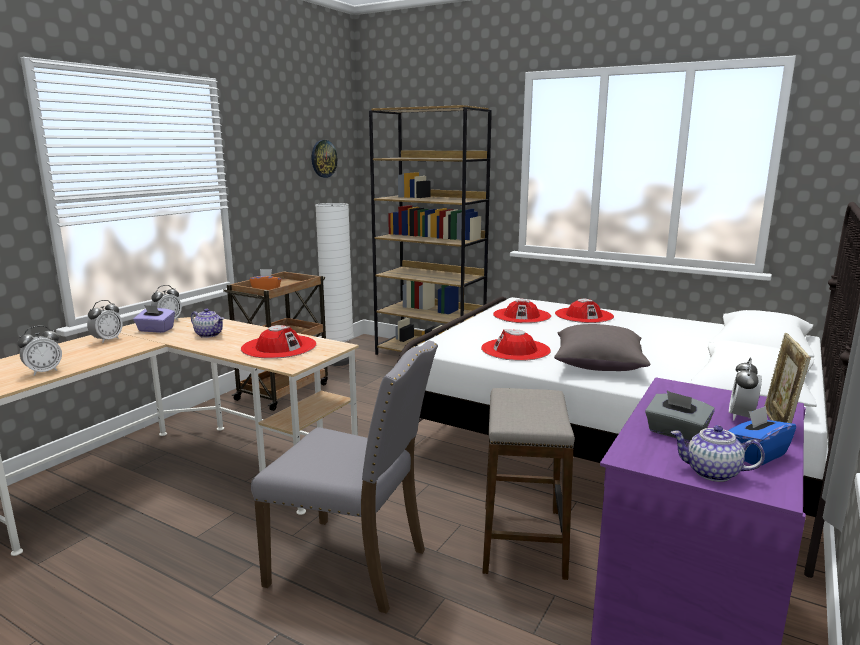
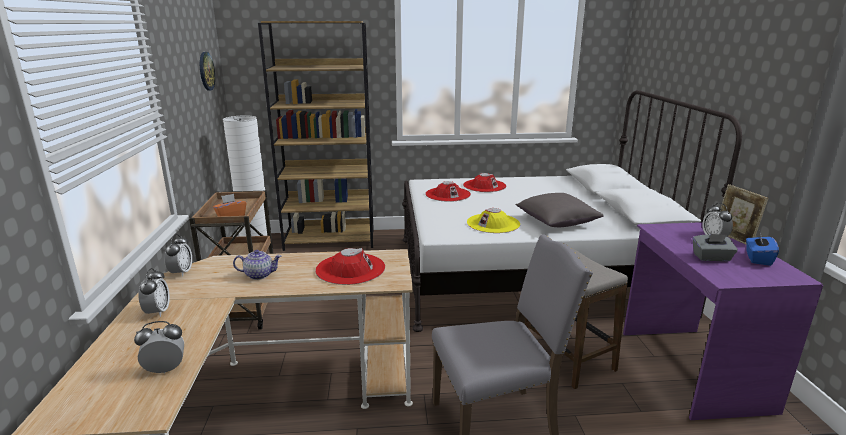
camera: 35 degrees left, 5 degrees up
(44, 372) = (165, 369): alarm clock -> alarm clock turned 120 degrees counterclockwise
(155, 330) = (189, 285): purple tissue box -> none
(515, 350) = (493, 223): red hat -> yellow hat
(712, 473) = (764, 276): teapot -> none

